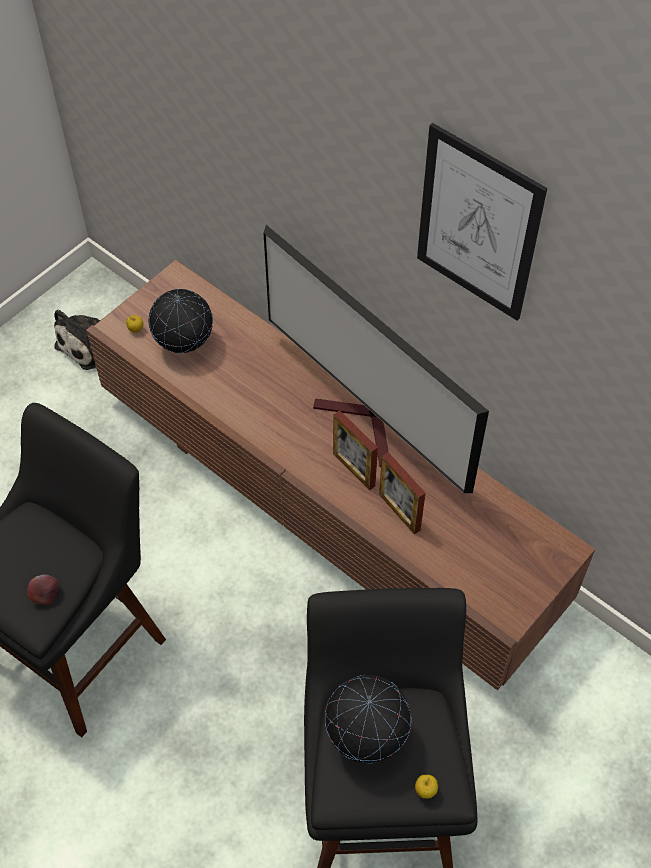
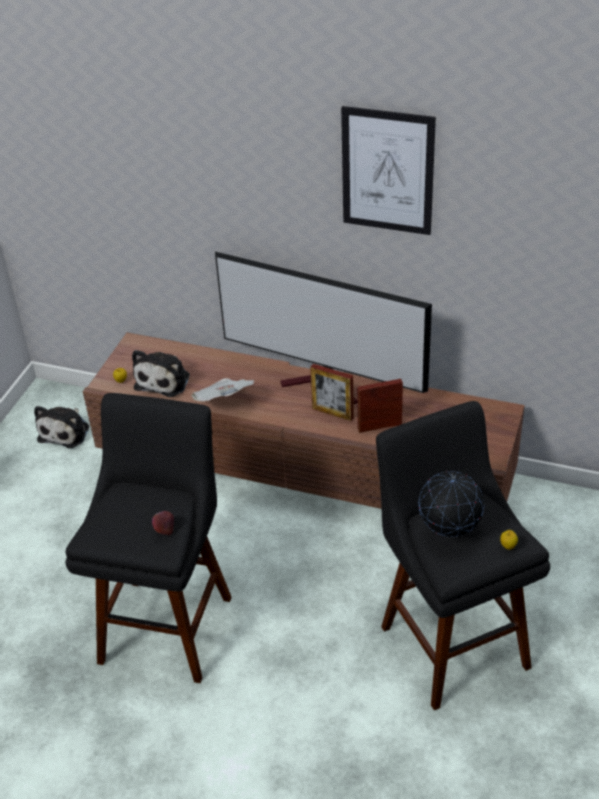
camera: 20 degrees left, 15 degrees down
(184, 346) = (164, 380): globe -> plush toy
(236, 404) = (223, 402): none -> newspaper
(399, 512) = (379, 426): picture frame -> picture frame turned 135 degrees clockwise

